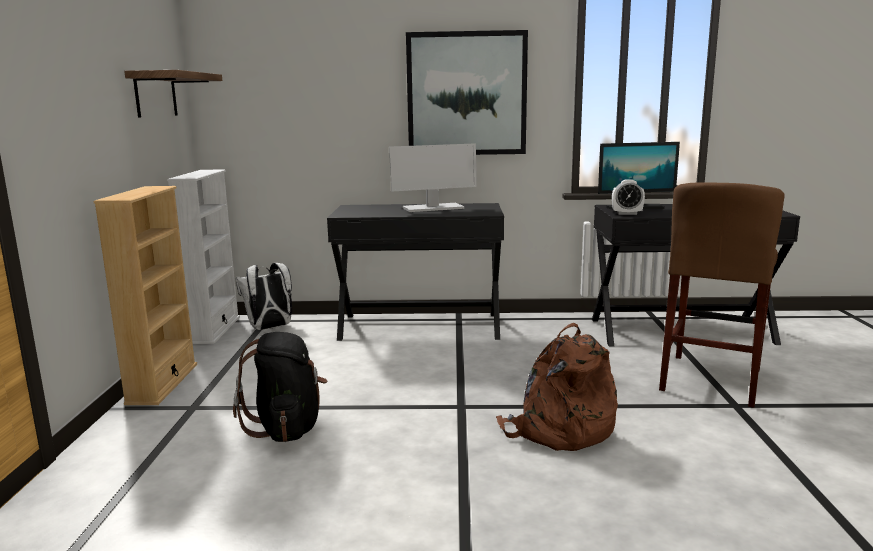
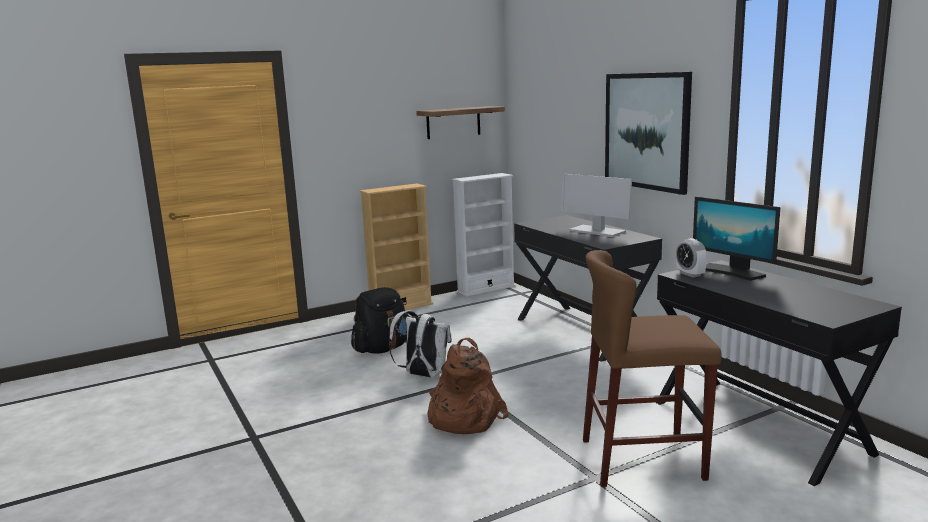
camera: 60 degrees right, 0 degrees up
(269, 328) = (509, 298): white backpack -> white backpack (423, 375)

